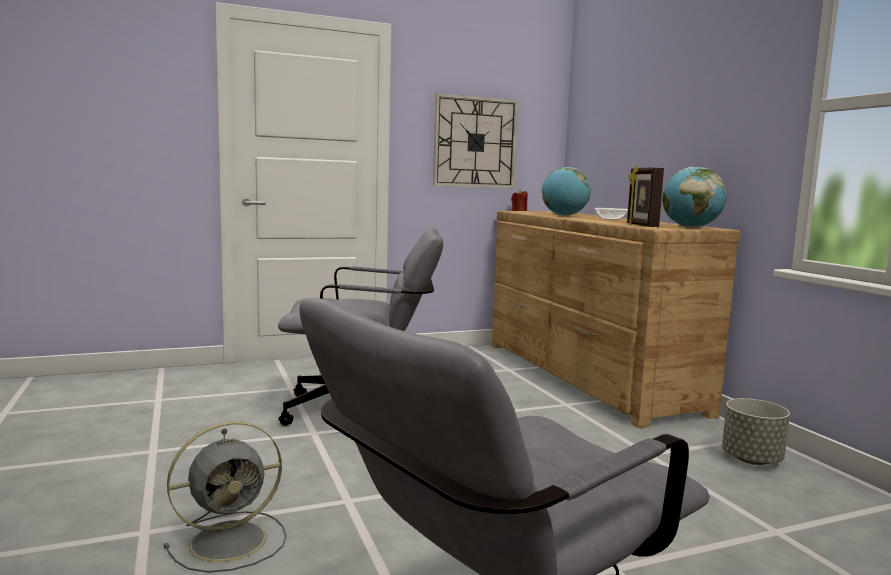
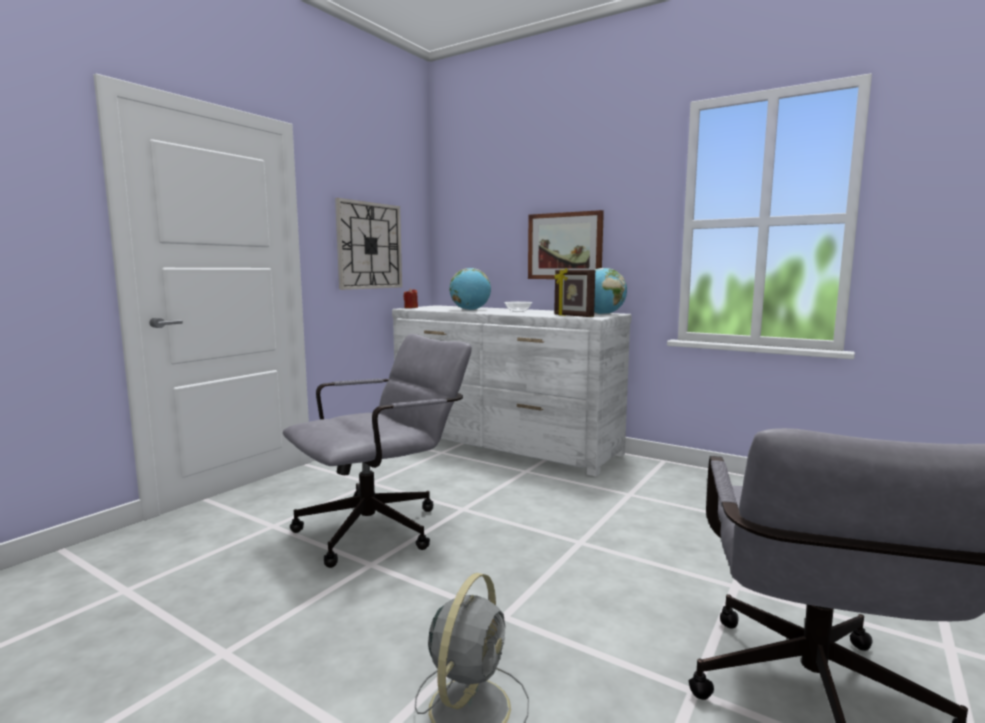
camera: 35 degrees left, 0 degrees up
(585, 376) = (503, 444): brown dresser -> white dresser
(680, 141) = (565, 246): none -> picture
(752, 459) = (682, 479): grey planter -> none

